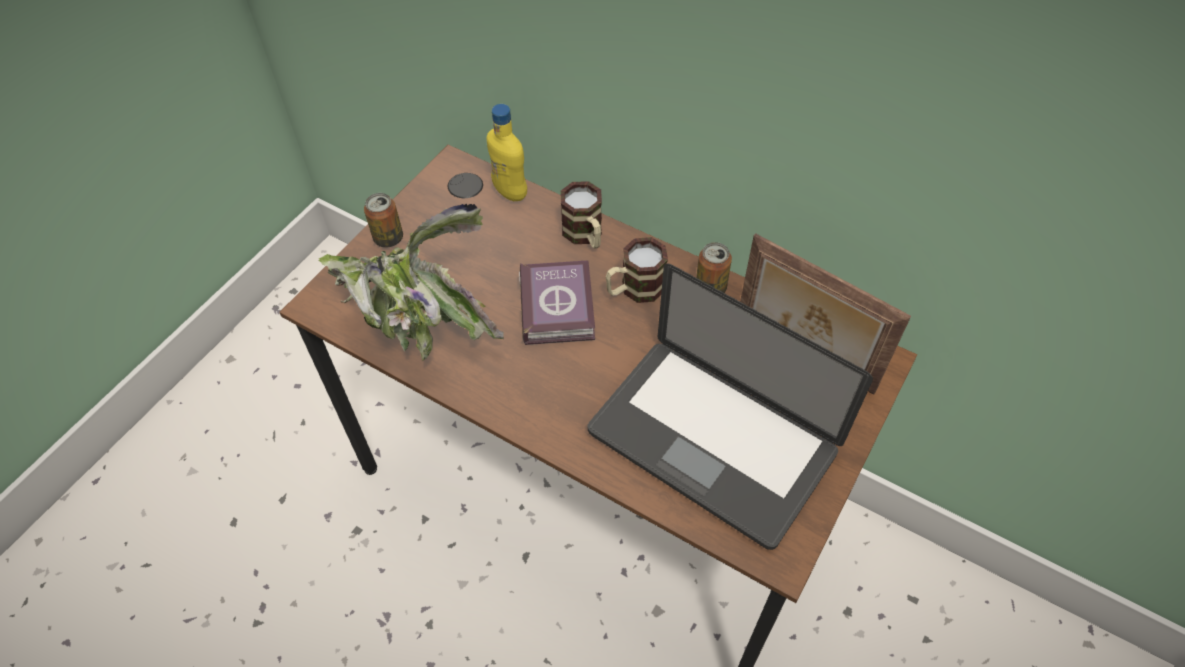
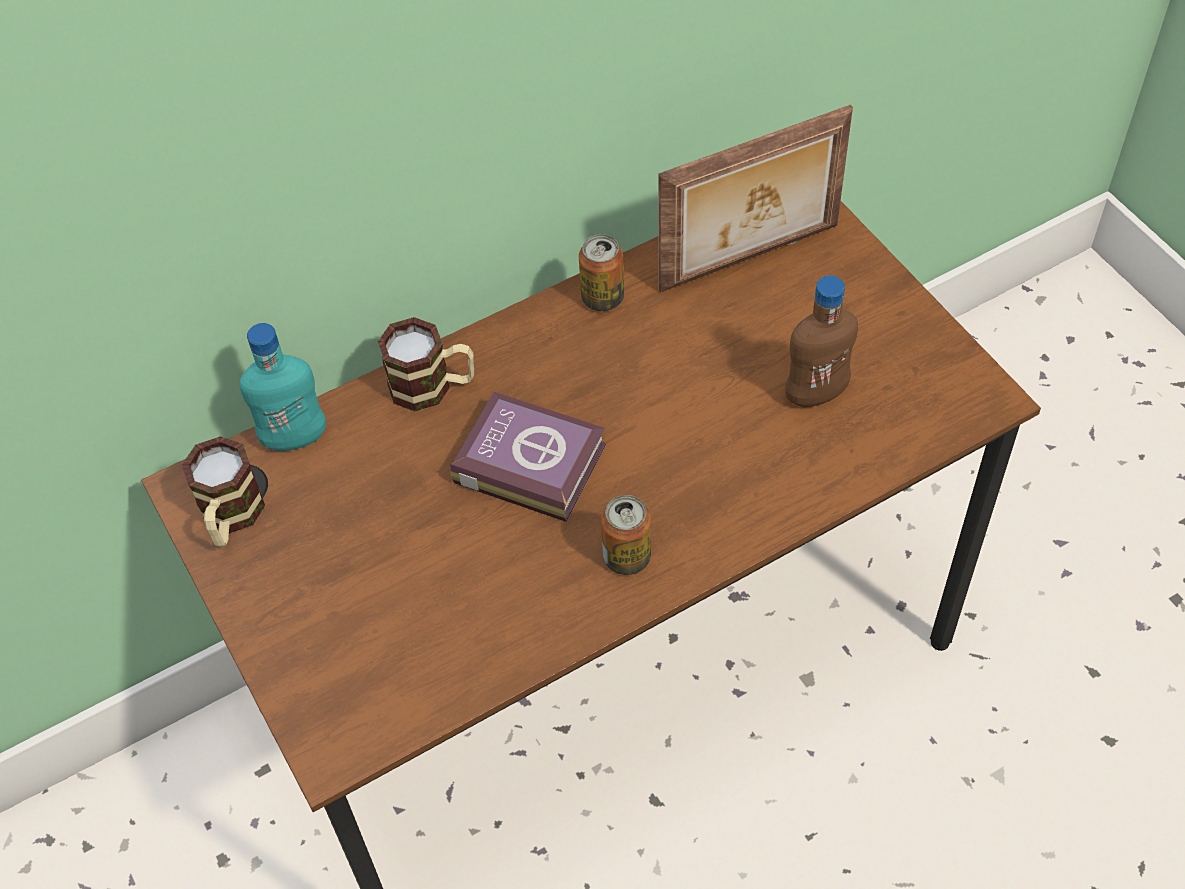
camera: 60 degrees left, 0 degrees up
(388, 238) = (271, 617): can -> can (627, 557)
(419, 325) = (455, 631): potted plant -> none
(510, 192) = (294, 438): yellow bottle -> turquoise bottle
(634, 289) = (555, 372): mug -> mug (230, 518)
(711, 442) = (815, 394): laptop -> brown bottle

